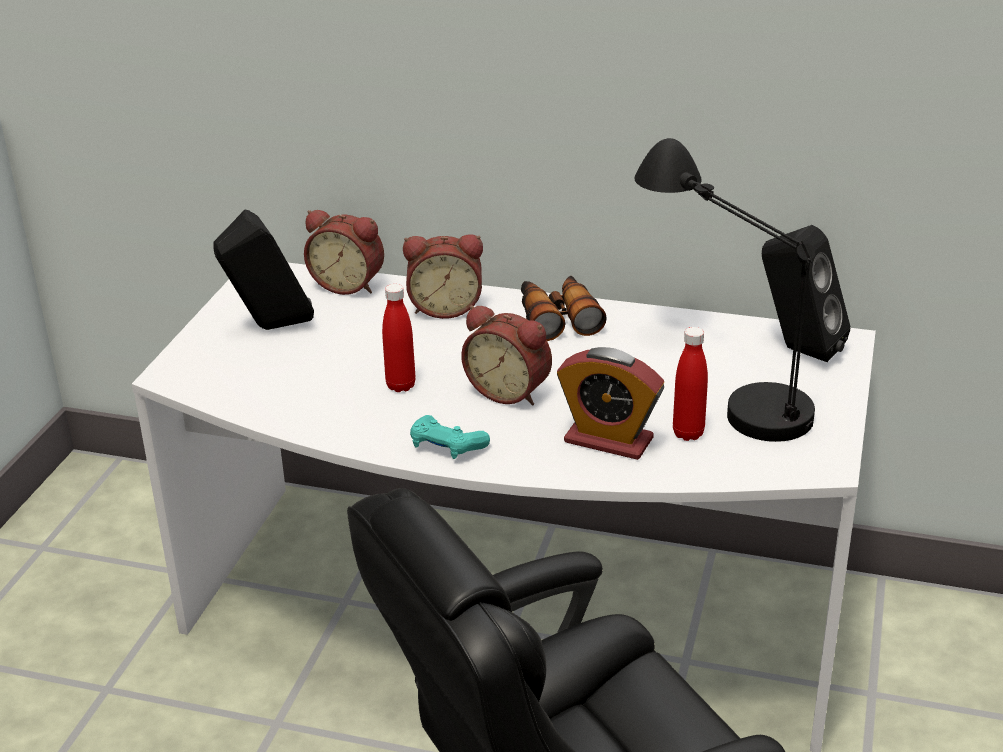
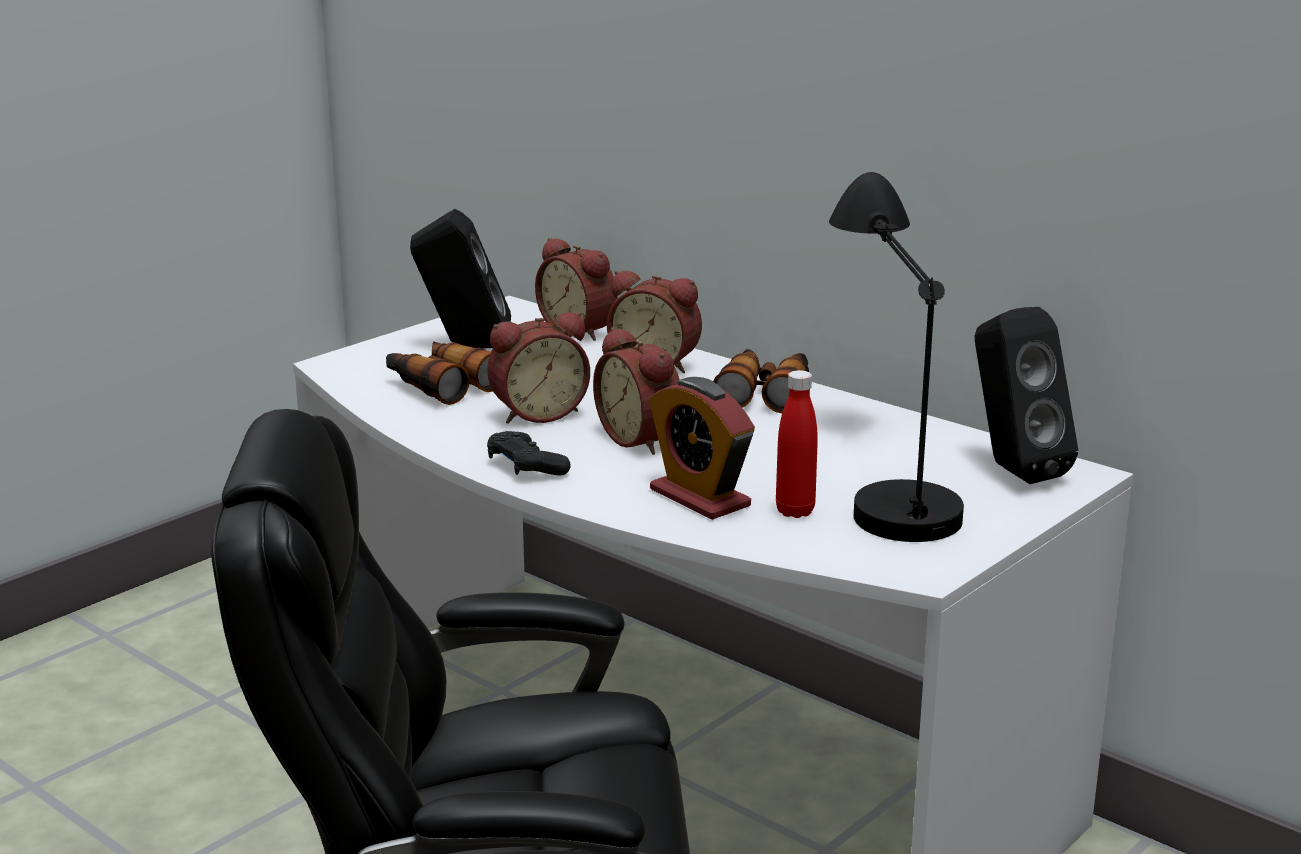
camera: 25 degrees right, 10 degrees down
(291, 375) = (442, 385): none -> binoculars
(401, 386) = (537, 413): red bottle -> alarm clock
(447, 446) = (526, 467): turquoise game controller -> black game controller

